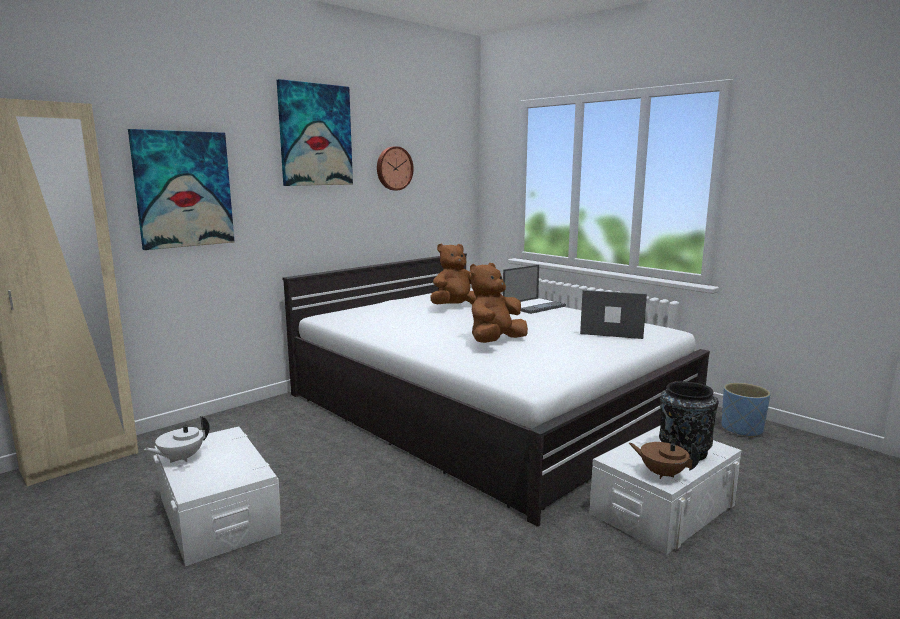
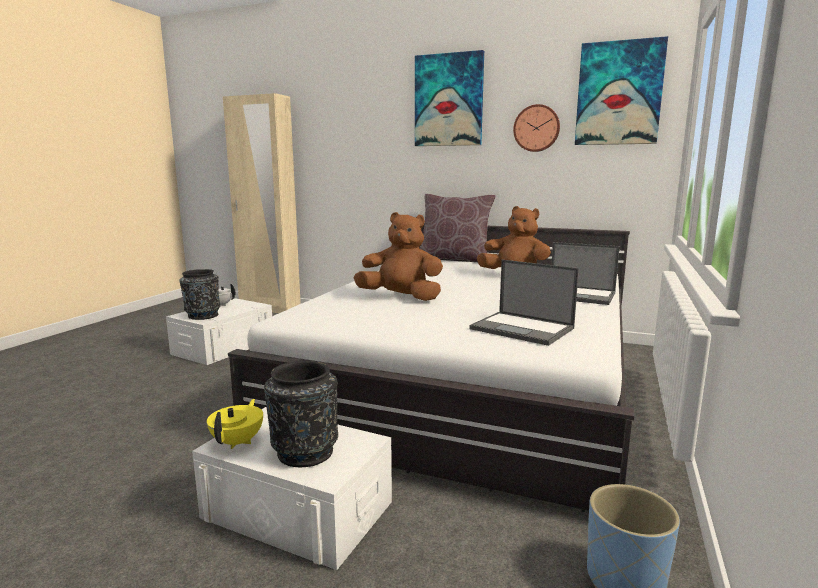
camera: 65 degrees right, 0 degrees up
(183, 189) = (344, 148): picture -> picture (619, 93)
(228, 474) = (202, 316): none -> black vase
(348, 307) = (454, 259): none -> brown pillow
(611, 330) = (523, 329): laptop -> laptop turned 135 degrees clockwise
(662, 473) = (238, 442): brown teapot -> yellow teapot

